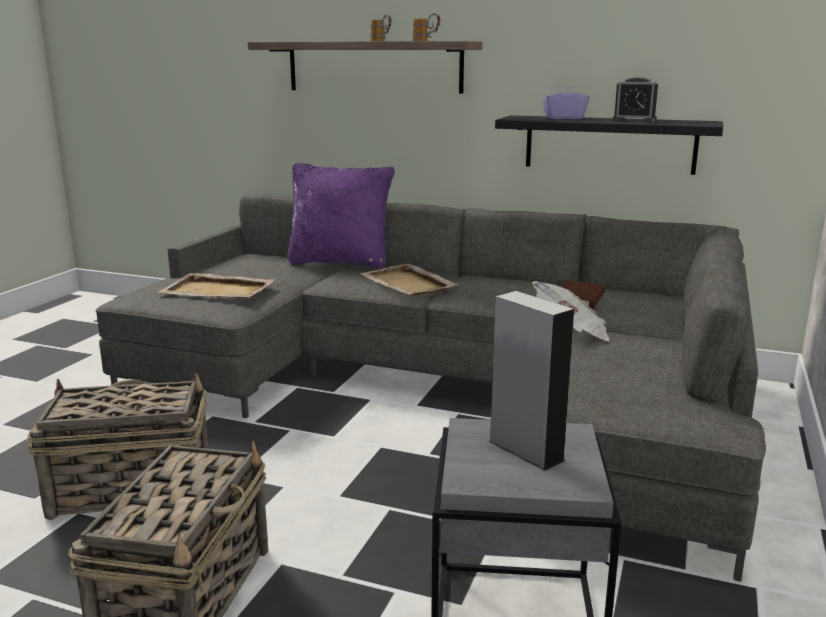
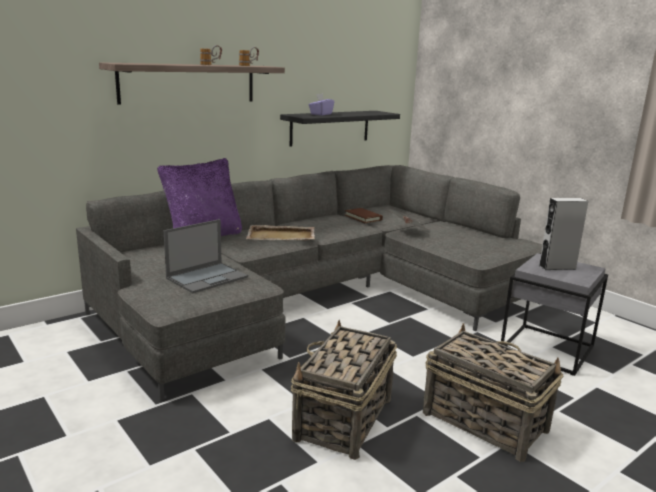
camera: 60 degrees left, 0 degrees up
(219, 290) = (208, 277): beige tray -> laptop
(634, 120) = (350, 113): alarm clock -> none

